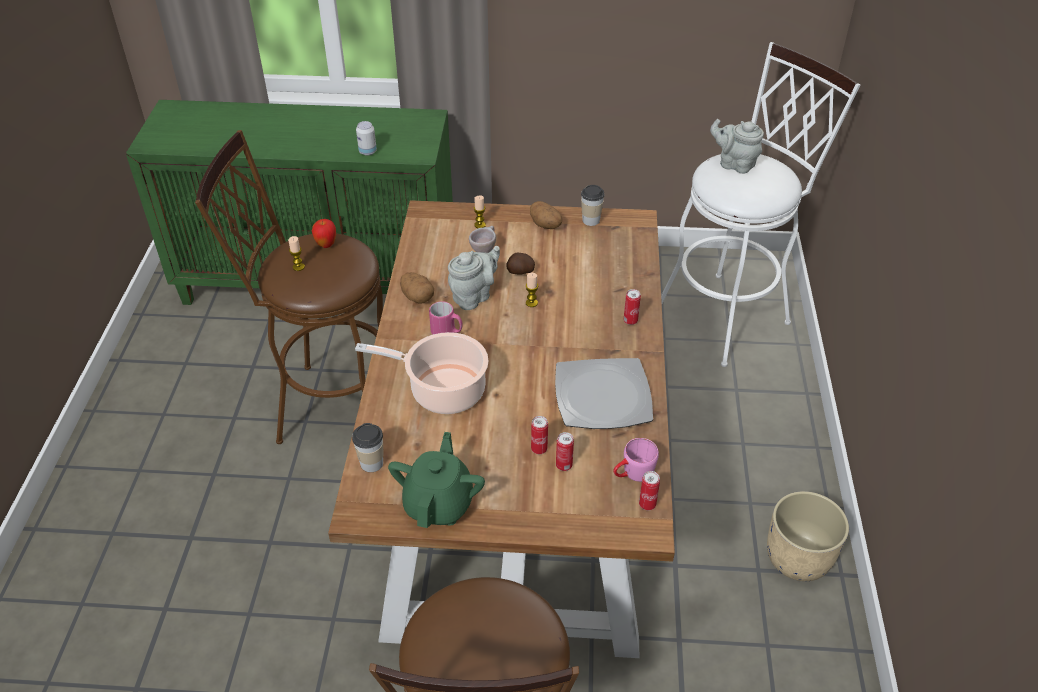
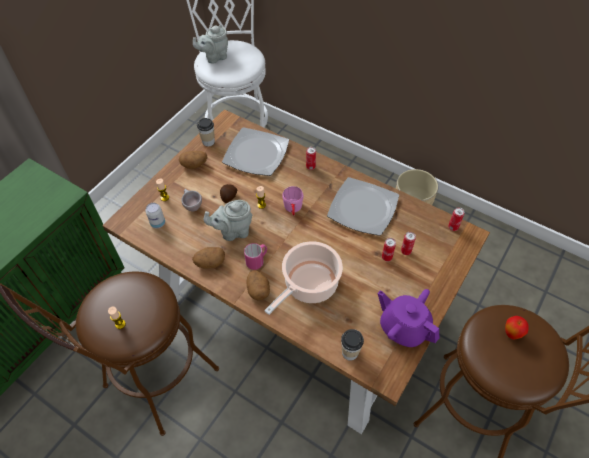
camera: 60 degrees left, 10 degrees up
(326, 245) = (110, 296): apple -> apple (511, 334)
(367, 152) = (32, 224): can -> can (158, 223)
(407, 350) = (258, 290): none -> potato
(439, 504) = (403, 328): green teapot -> purple teapot
(474, 296) = (233, 231): grey teapot -> grey teapot turned 90 degrees counterclockwise
(607, 265) = (255, 154): none -> plate
(632, 474) = (428, 223): pink mug -> pink mug (293, 209)

